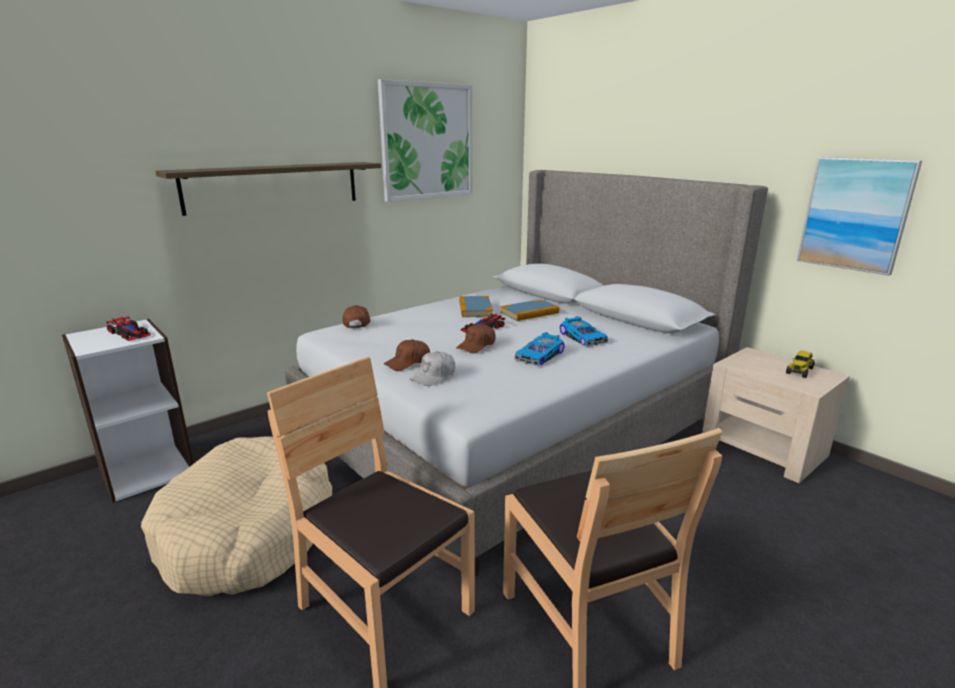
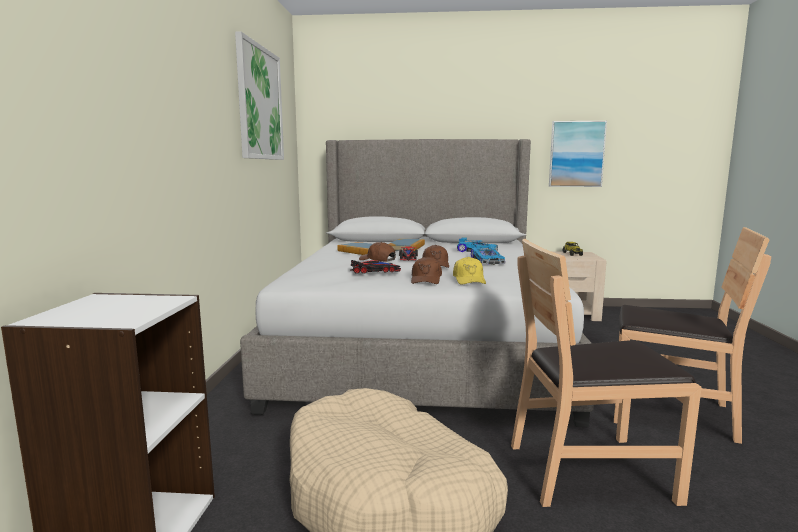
camera: 45 degrees left, 10 degrees down
(129, 333) = (128, 303): toy car -> toy car (375, 271)
(274, 186) = (181, 125): shelf -> none
(357, 323) = (305, 271): brown cap -> brown cap (377, 260)
(433, 376) = (469, 280): white cap -> yellow cap

